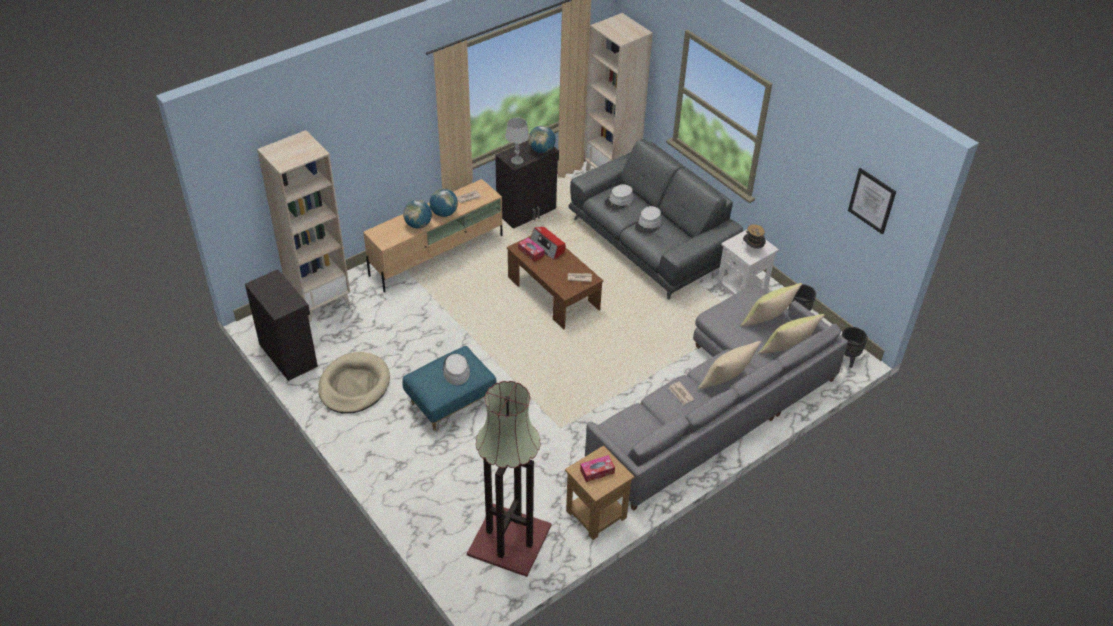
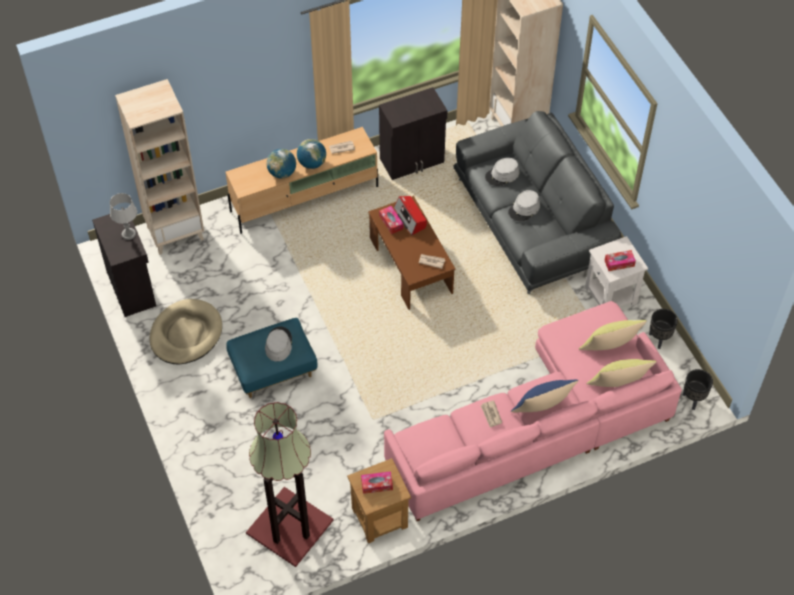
camera: 15 degrees right, 10 degrees up
(517, 161) = (399, 116): grey table lamp -> grey table lamp (129, 234)
(541, 150) = (429, 107): globe -> none
(718, 405) = (539, 425): grey sofa -> pink sofa
(725, 381) = (541, 408): beige pillow -> blue pillow
(752, 249) = (619, 263): hat -> tissue box
(872, 200) = (728, 255): picture -> none

